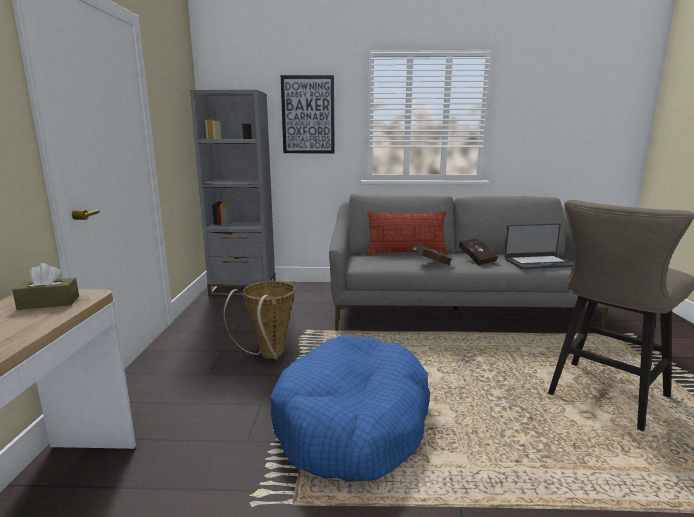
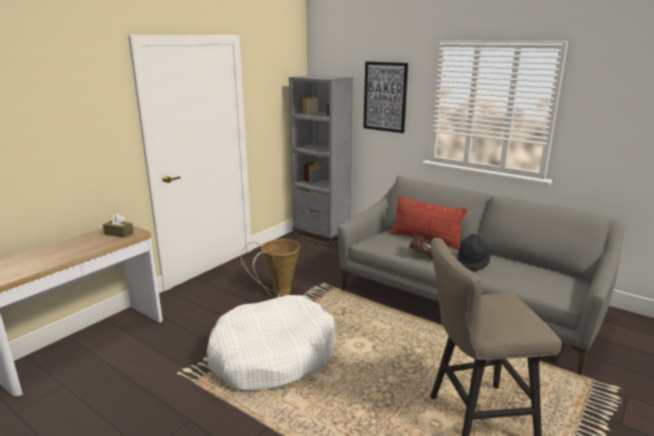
camera: 35 degrees right, 5 degrees up
(353, 422) = (273, 356): blue dog bed -> white dog bed
(476, 259) = (472, 262): red book -> black hat
(538, 262) = (529, 282): laptop -> none

